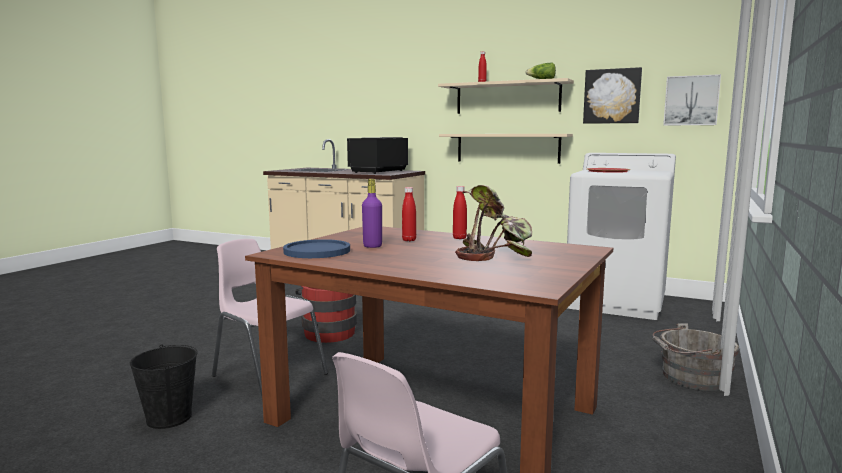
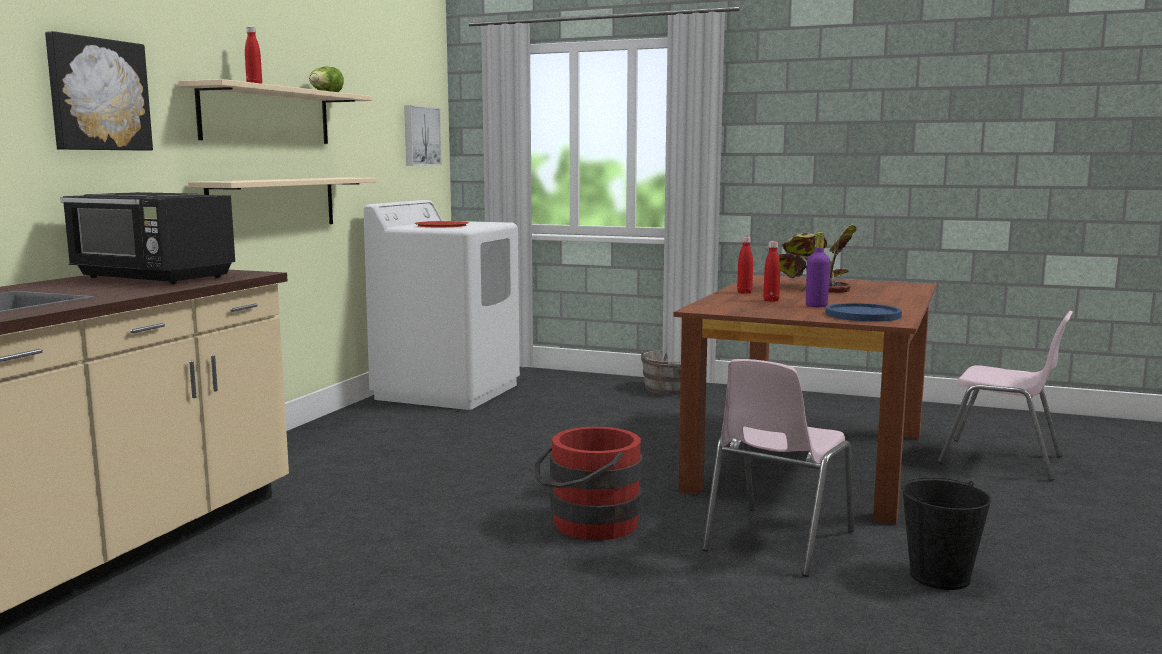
camera: 95 degrees left, 0 degrees up
(612, 96) = (368, 125): picture -> picture (97, 95)

